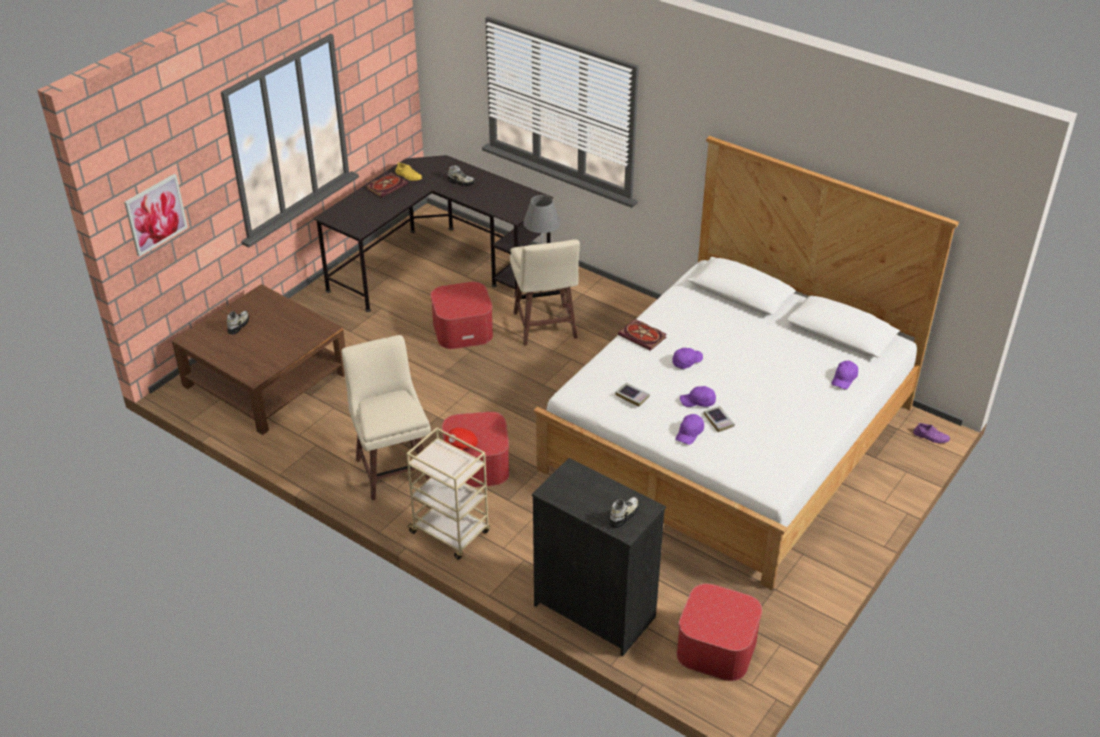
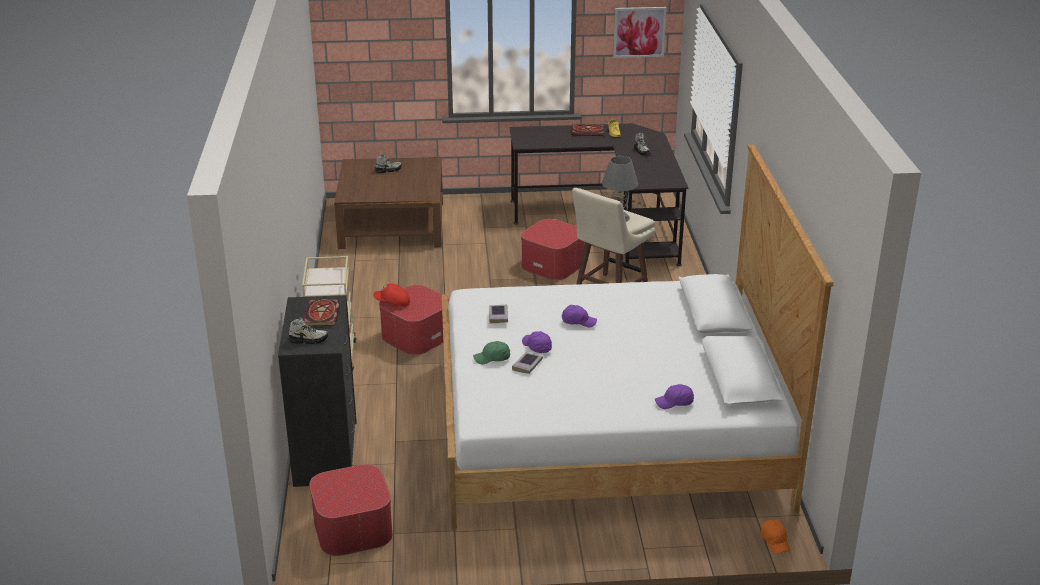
camera: 50 degrees right, 10 degrees down
(155, 214) = (358, 52): picture -> picture (639, 32)
(393, 470) = (367, 308): beige stool -> none
(643, 336) = (582, 293): book -> book (322, 315)
(689, 433) = (492, 358): purple cap -> green cap
(931, 437) = (775, 541): purple shoe -> orange cap

